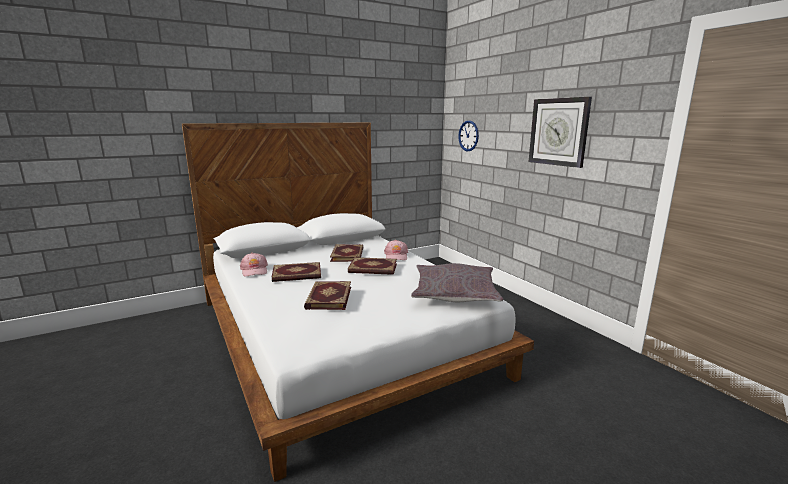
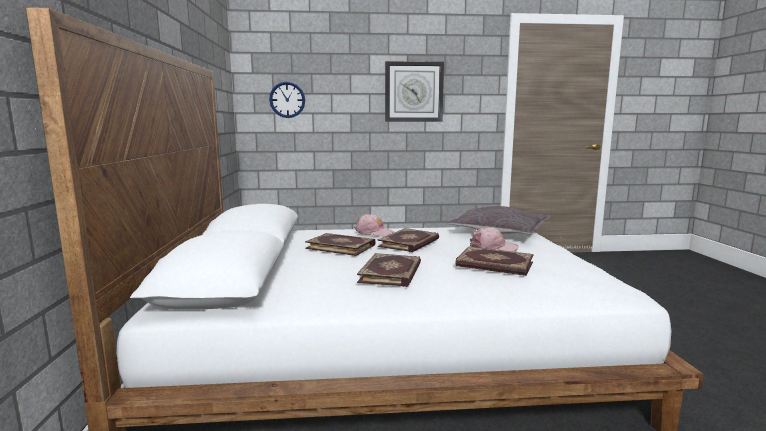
camera: 65 degrees left, 5 degrees down
(254, 270) = (333, 295): pink cap -> pink cap (493, 247)

